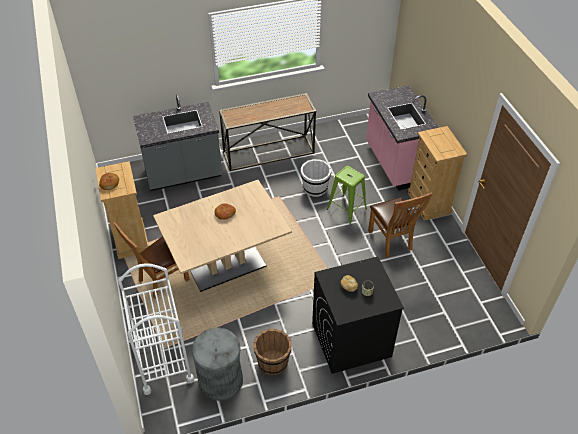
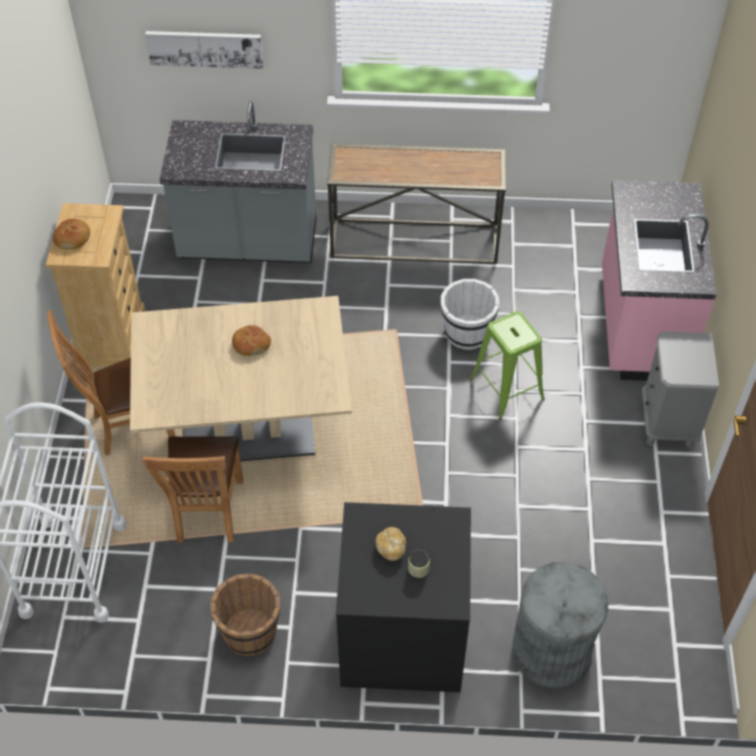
camera: 20 degrees right, 5 degrees up
(145, 72) = (205, 48): none -> picture
(221, 380) = (150, 634): grey trash can -> grey trash can (552, 651)
(392, 242) = (561, 476): brown chair -> brown chair (207, 514)
(429, 203) = (668, 421): beige dresser -> grey nightstand

